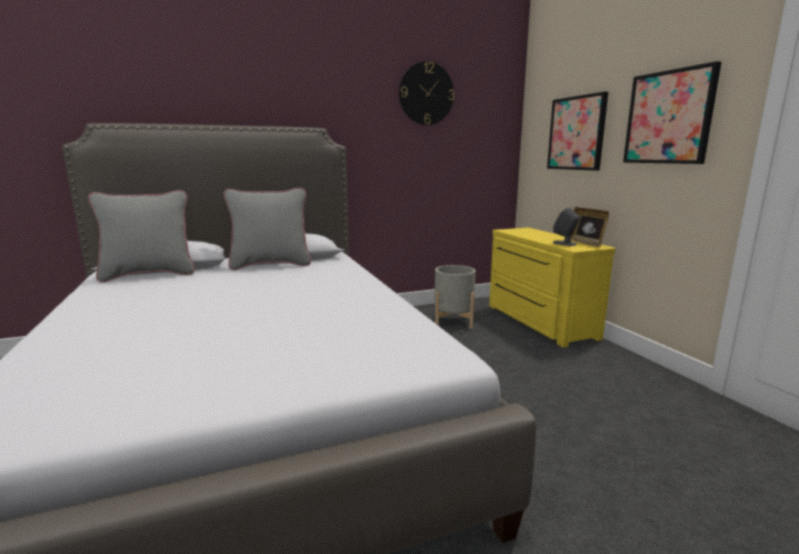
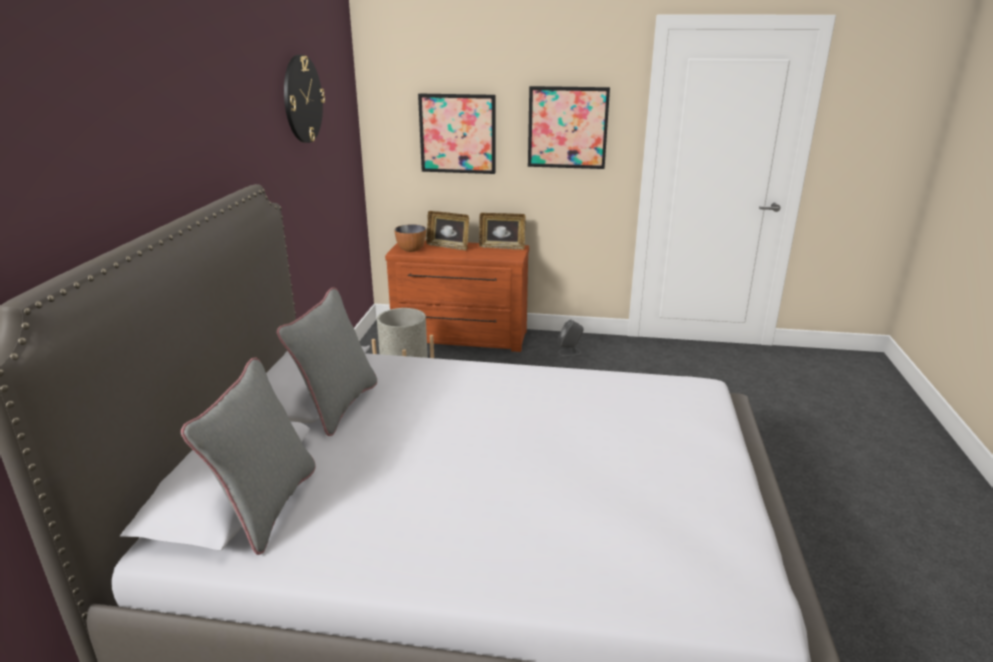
camera: 60 degrees left, 10 degrees up
(515, 231) = (411, 250): none -> bowl
(537, 322) = (460, 338): yellow dresser -> brown dresser
(546, 235) = (448, 246): none -> picture frame
(564, 243) = (493, 253): grey speaker -> grey speaker (569, 353)

